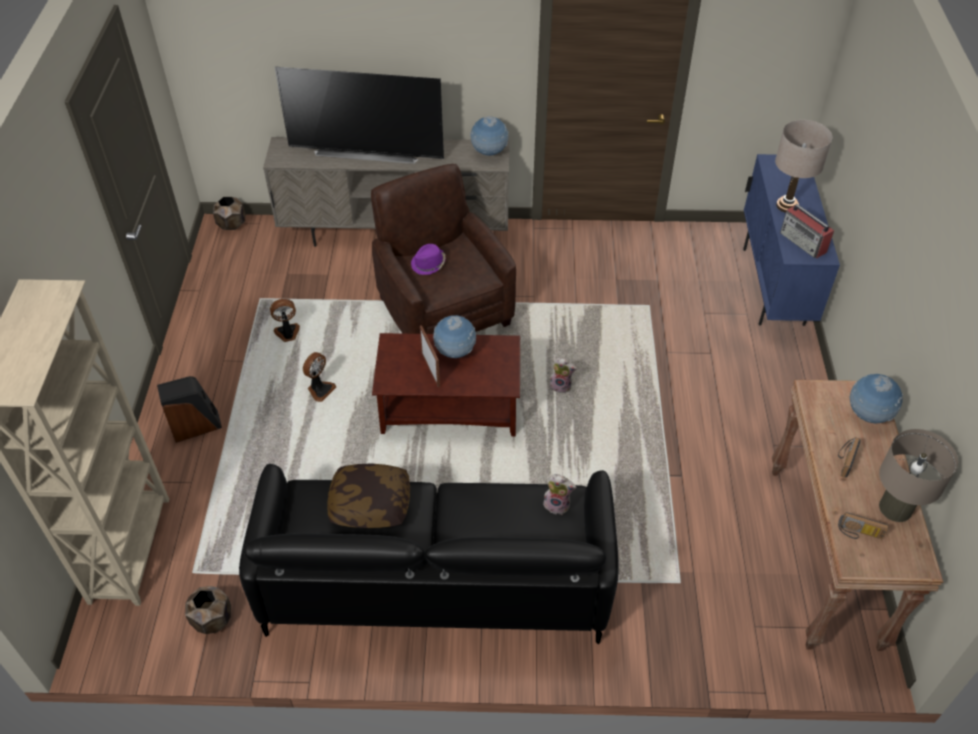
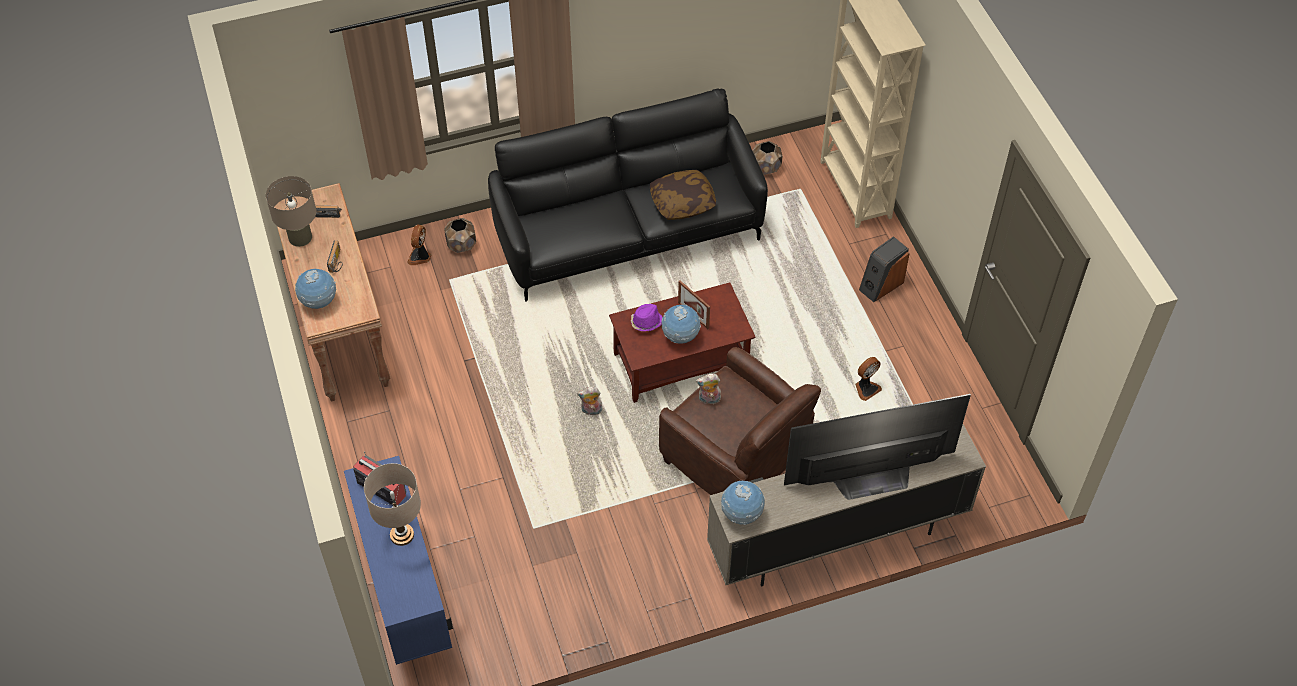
camera: 160 degrees right, 5 degrees up
(231, 225) = (1015, 496): brown planter -> brown planter (462, 245)
(320, 389) = (801, 344): fan -> fan (420, 257)
(428, 264) = (748, 411): purple hat -> purple hat (646, 322)
(557, 504) = (547, 240): plush toy -> plush toy (708, 400)

